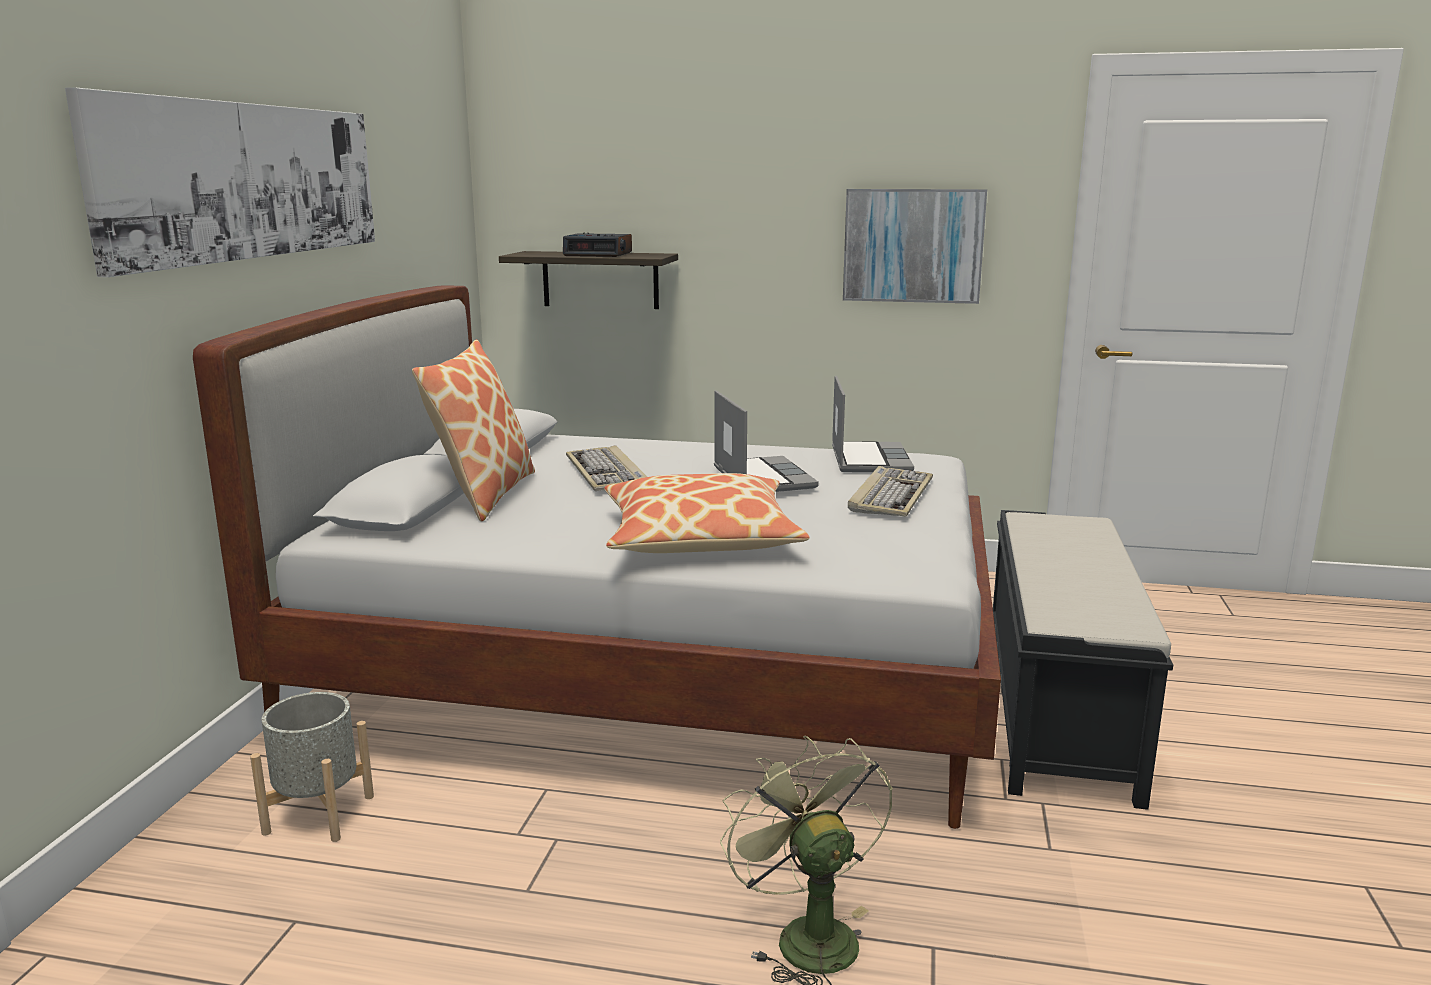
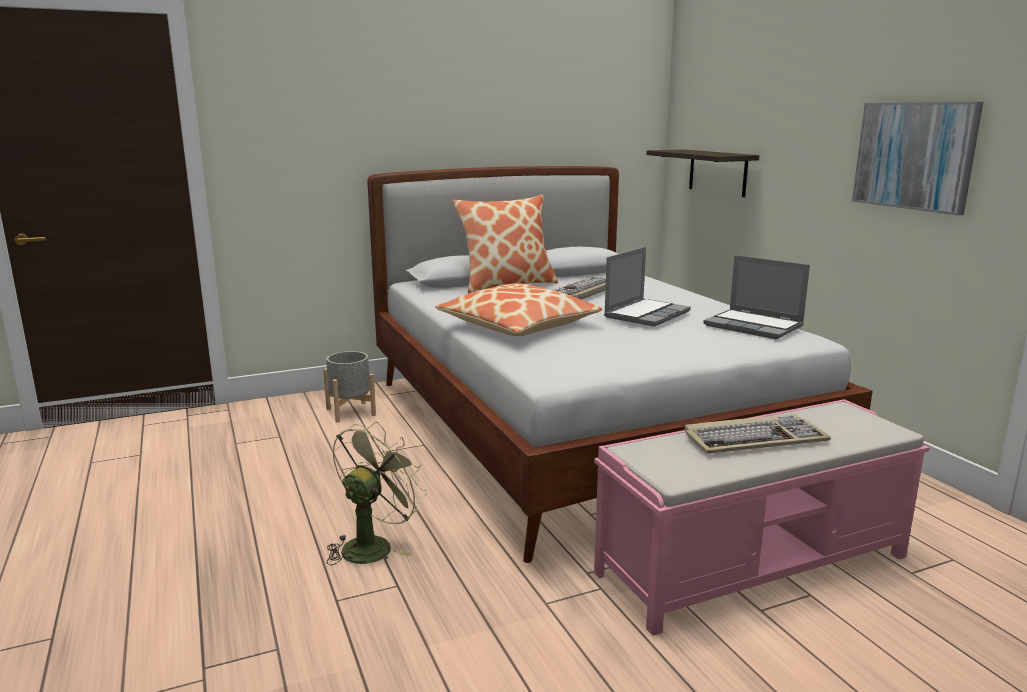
camera: 55 degrees right, 0 degrees up
(248, 181) = (431, 96): picture -> none
(599, 254) = (704, 152): alarm clock -> none
(868, 459) = (755, 326): laptop -> laptop turned 75 degrees clockwise
(890, 496) = (684, 344): keyboard -> keyboard (754, 439)
(1056, 705) = (754, 564): black bench -> pink bench

